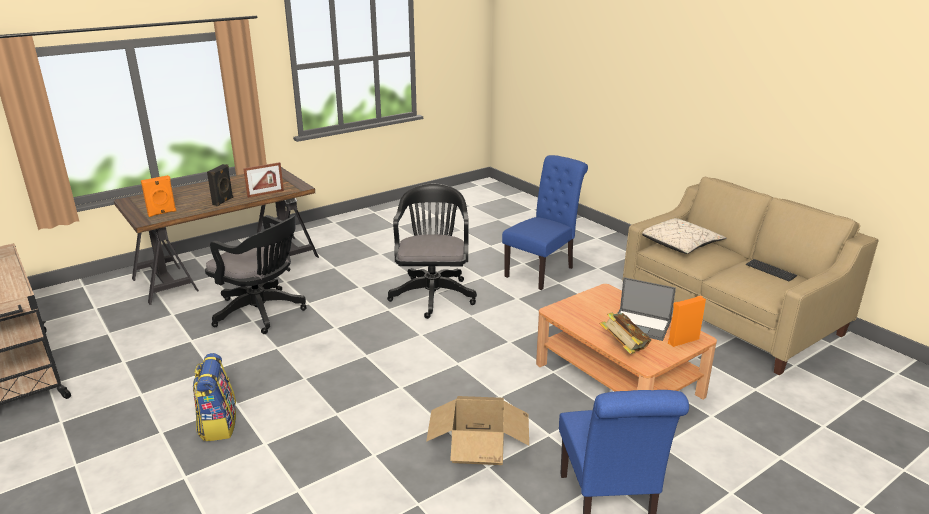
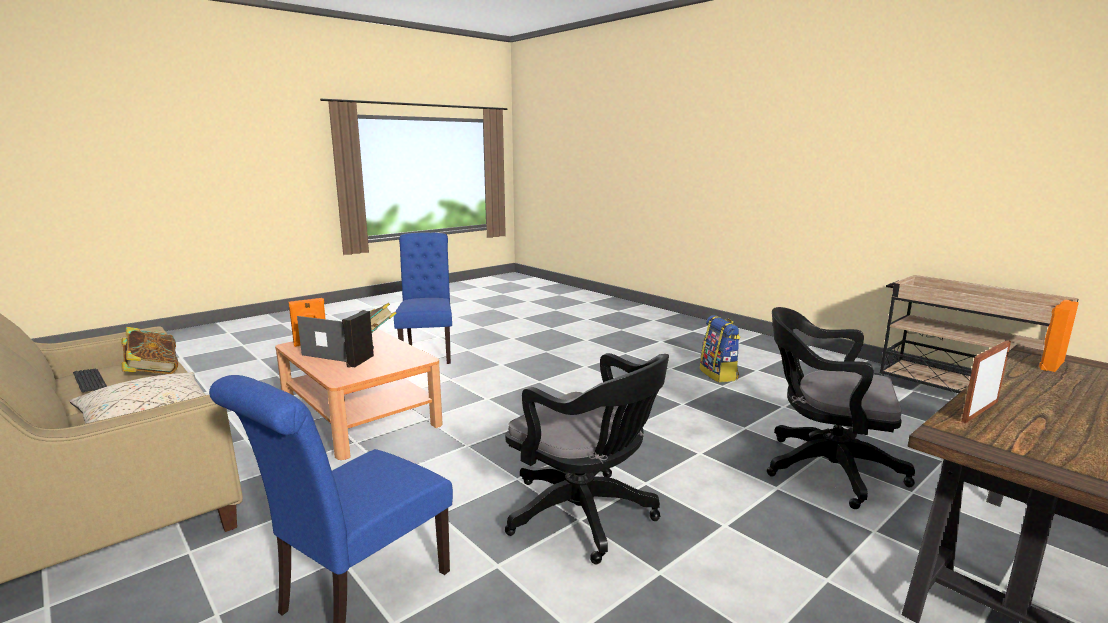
camera: 175 degrees right, 10 degrees down
(223, 201) = (1015, 390): black speaker -> black speaker (359, 361)
(433, 294) = (586, 516): black office chair -> black office chair turned 45 degrees counterclockwise
(479, 447) = (507, 372): cardboard box -> none
(745, 280) = (152, 371): none -> book

